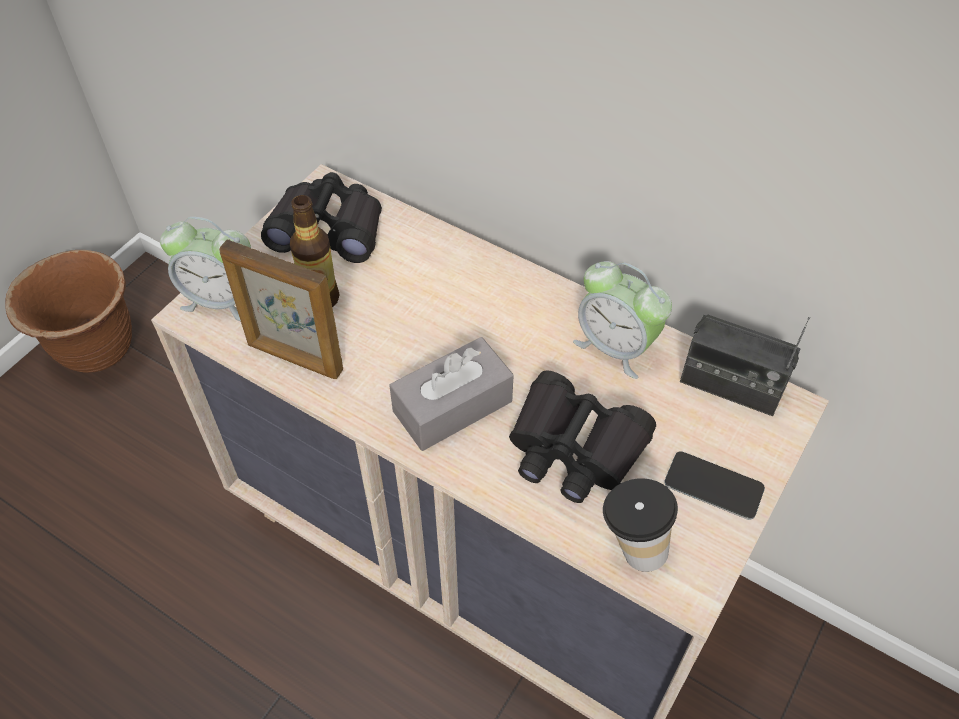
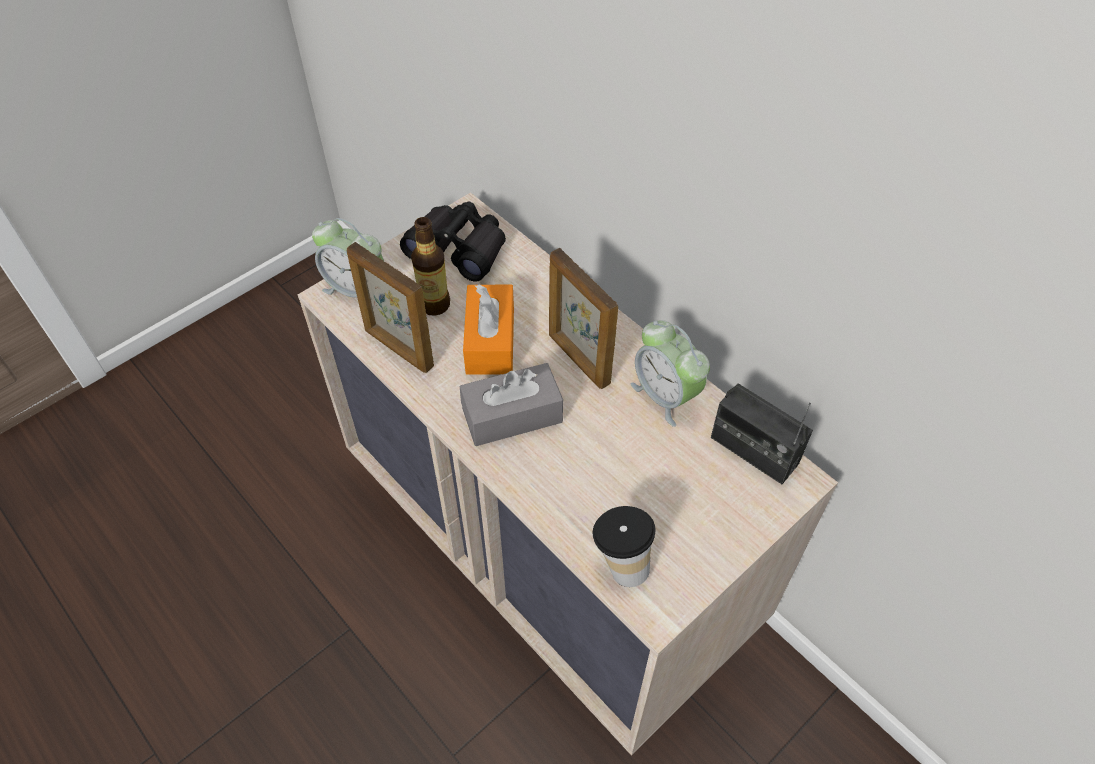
camera: 15 degrees right, 0 degrees up
(96, 349) = (281, 311): brown planter -> none
(399, 326) = (490, 341): none -> orange tissue box
(506, 326) = (578, 359): none -> picture frame
(574, 448) = (600, 472): black binoculars -> none
(713, 485) = (708, 530): phone -> none

